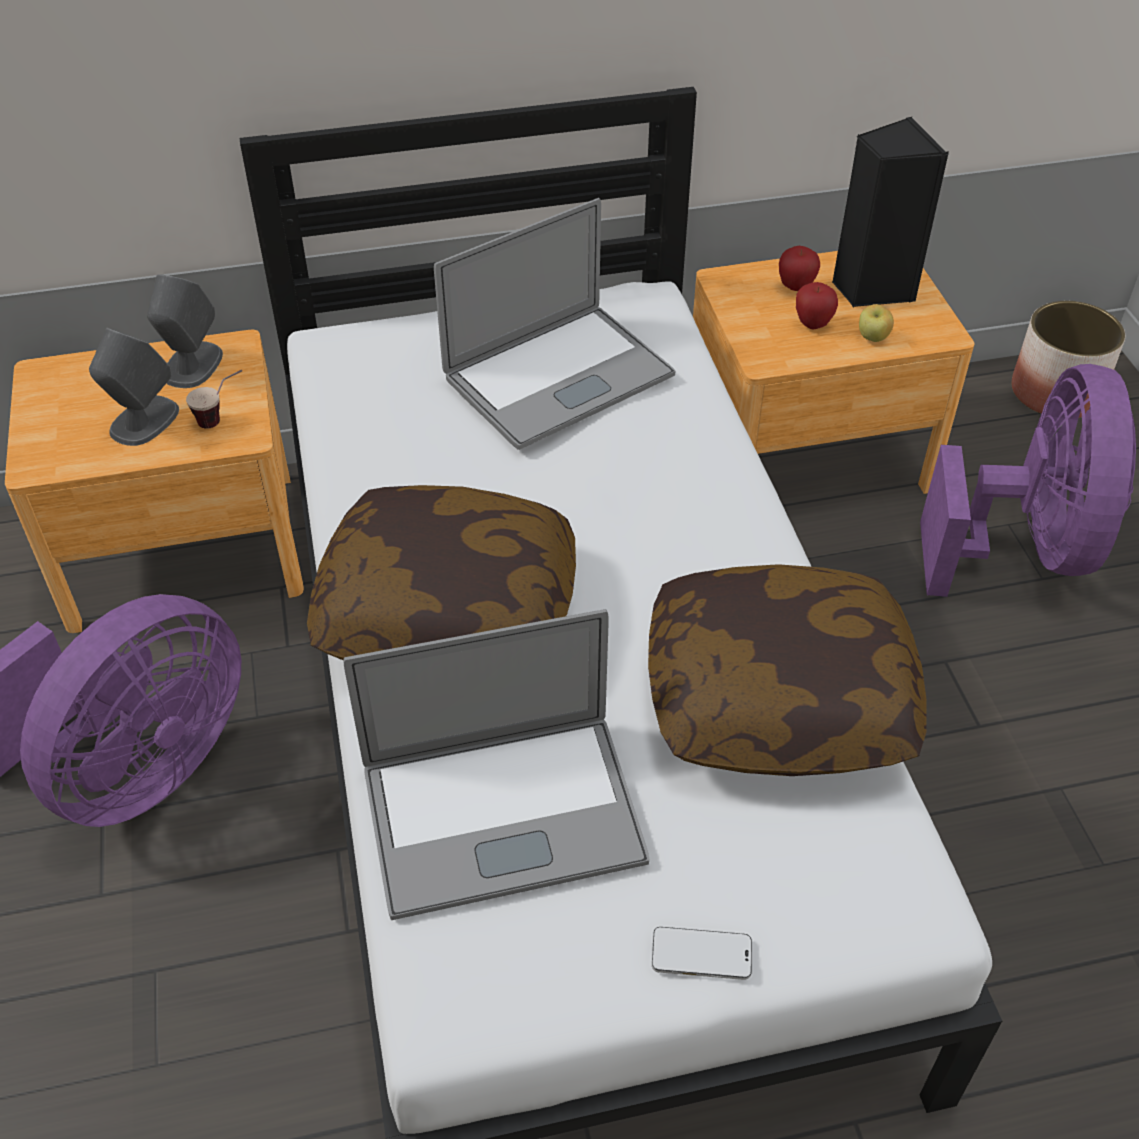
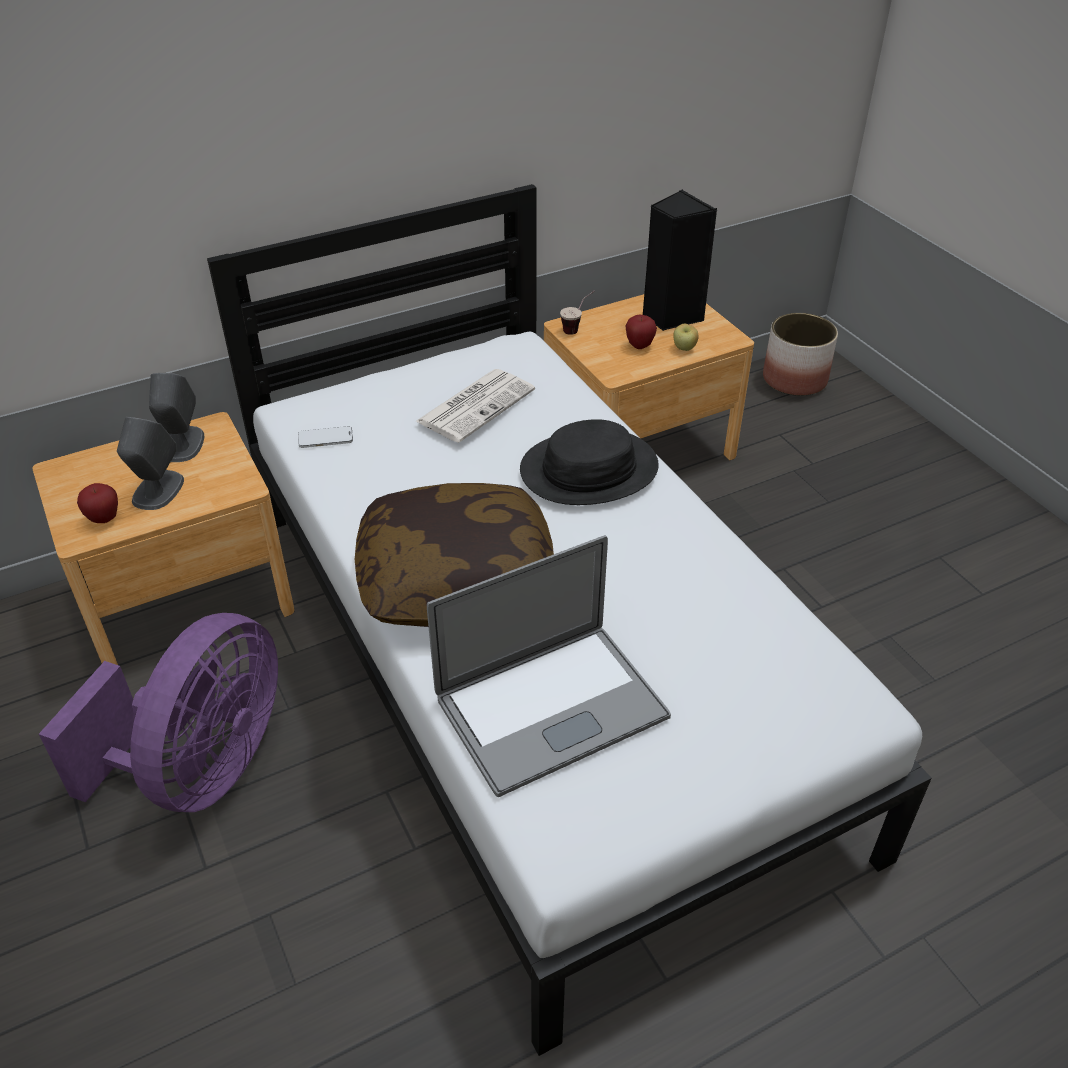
camera: 15 degrees left, 5 degrees down
(222, 419) = (221, 478): cup -> cup (577, 328)
(558, 376) = (476, 405): laptop -> newspaper
(671, 494) = (589, 470): none -> black hat
(701, 955) = (730, 769): phone -> phone (325, 439)
(778, 699) = (716, 591): pillow -> none
(796, 287) = (618, 323): apple -> apple (104, 519)
(1024, 547) = (809, 483): purple fan -> none

